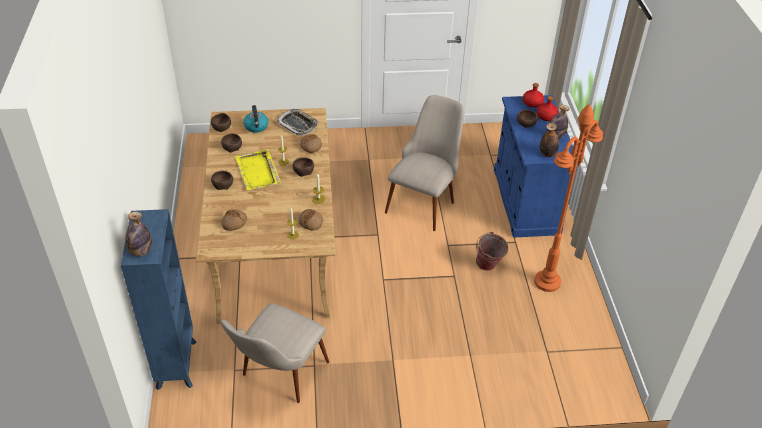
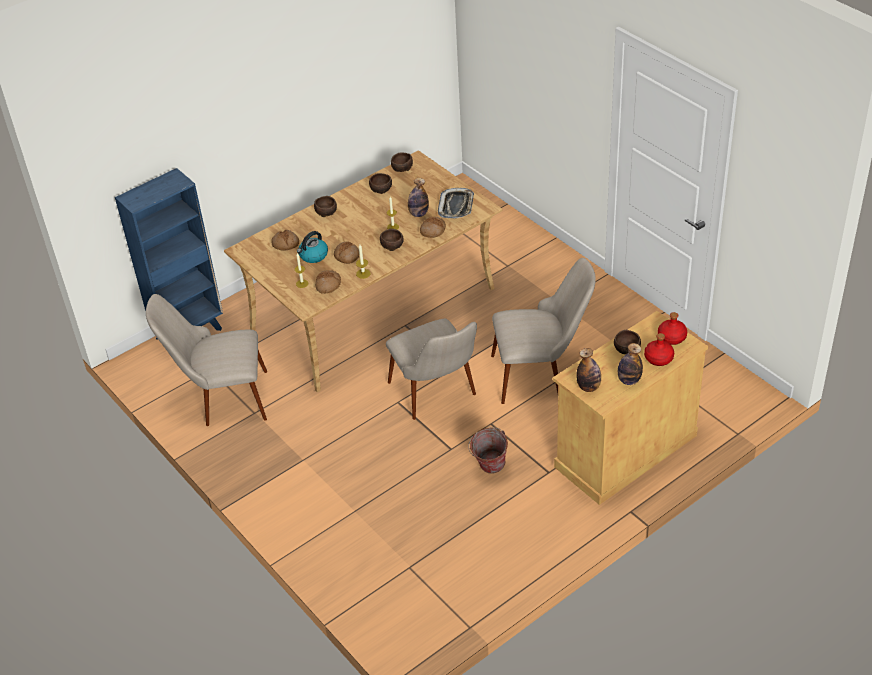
camera: 60 degrees right, 0 degrees up
(141, 252) = (136, 197): bottle -> bottle (418, 214)
(256, 127) = (425, 185): kettle -> kettle (313, 256)
(258, 172) = (363, 220): yellow tray -> none
(288, 198) = (346, 256): none -> bread
(399, 257) = (438, 398): none -> beige chair
(525, 201) = (625, 451): blue cabinet -> beige cabinet
(547, 282) = (511, 525): orange floor lamp -> none

